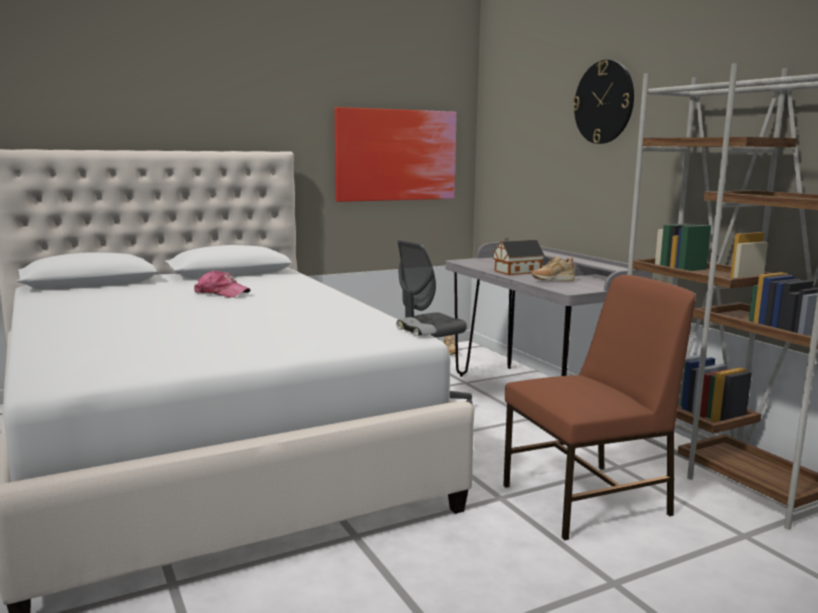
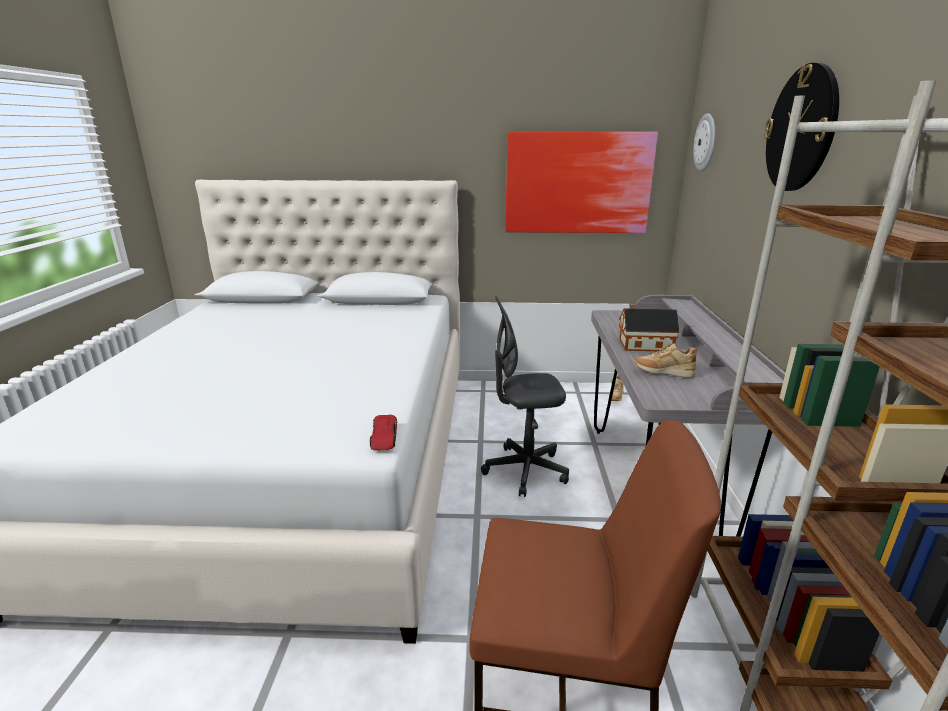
camera: 30 degrees right, 10 degrees up
(221, 293) = (324, 329): cap -> none
(416, 331) = (384, 437): grey toy car -> red toy car
(502, 119) = (706, 142): none -> wall clock

